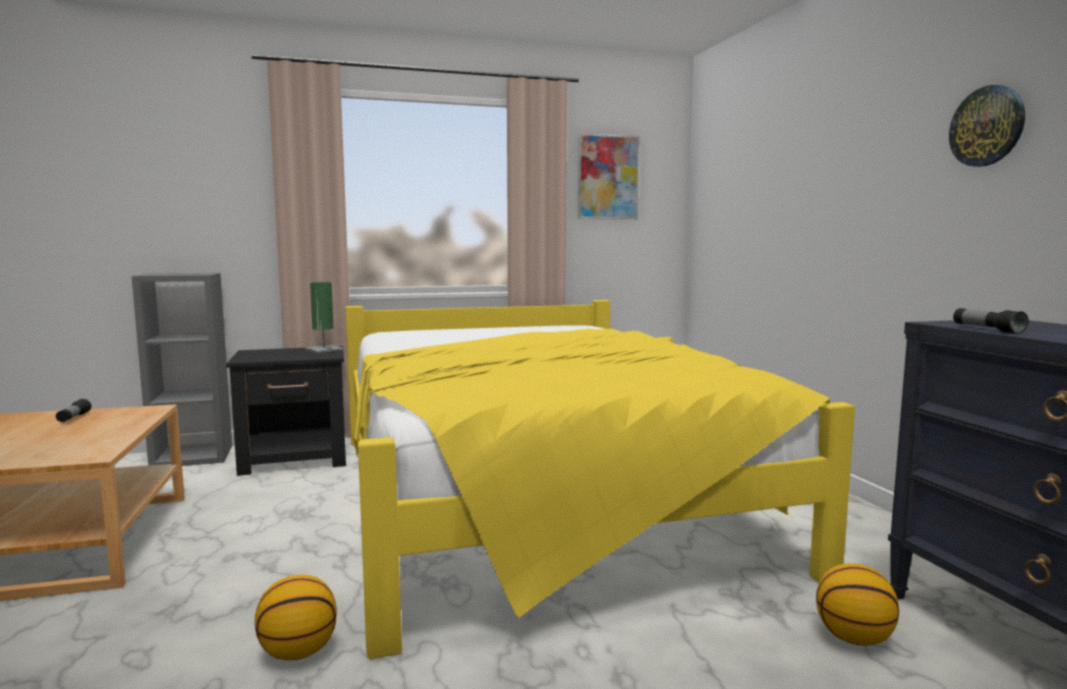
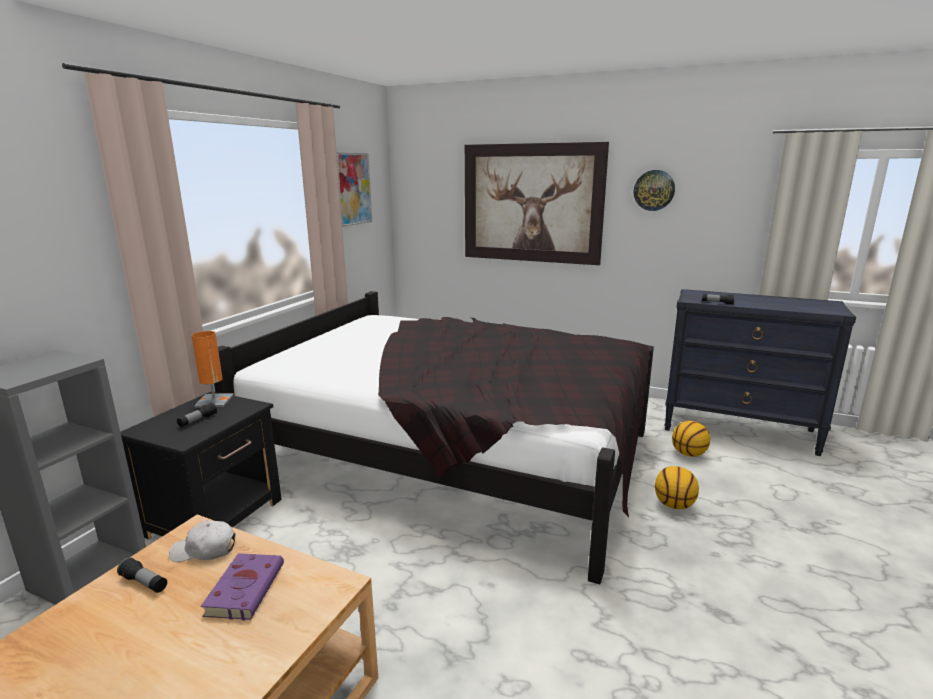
camera: 50 degrees left, 10 degrees up
(77, 437) = (246, 588): none -> purple book
(125, 417) = (204, 550): none -> white cap
(282, 354) = (198, 420): none -> flashlight
(298, 652) = (569, 609): basketball -> basketball (673, 505)
(324, 349) = (214, 401): green table lamp -> orange table lamp
(537, 495) = (456, 453): yellow bed -> black bed
(815, 180) = (532, 203): none -> picture

